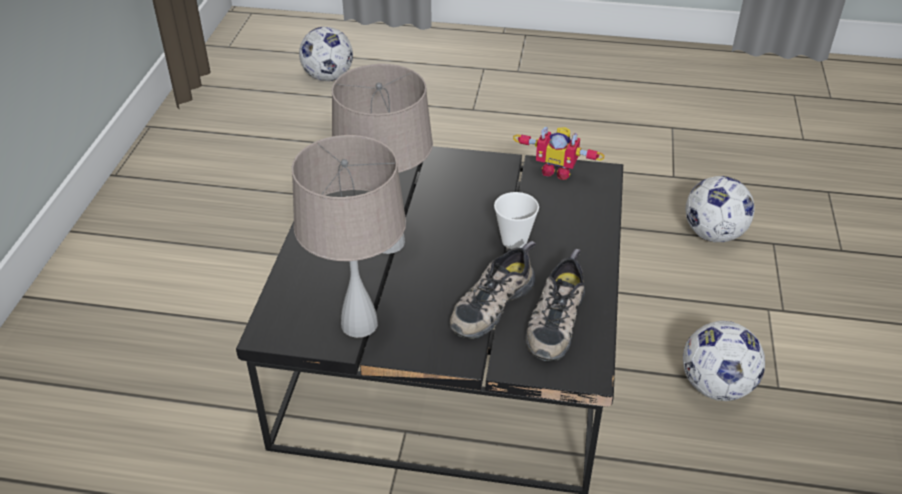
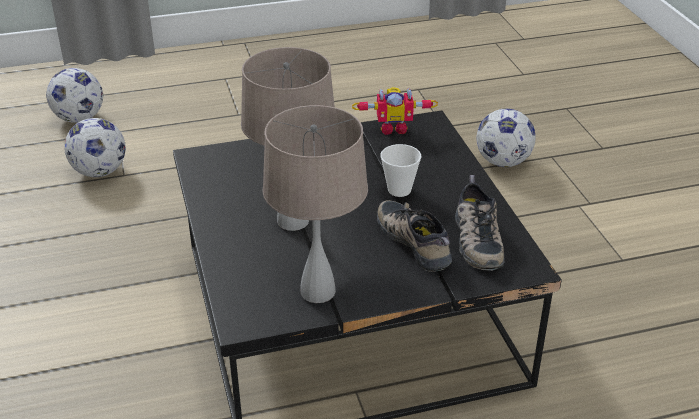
camera: 25 degrees left, 5 degrees down
(491, 302) = (416, 241): shoe -> shoe turned 135 degrees clockwise
(715, 386) = (577, 273): football -> football (99, 172)

